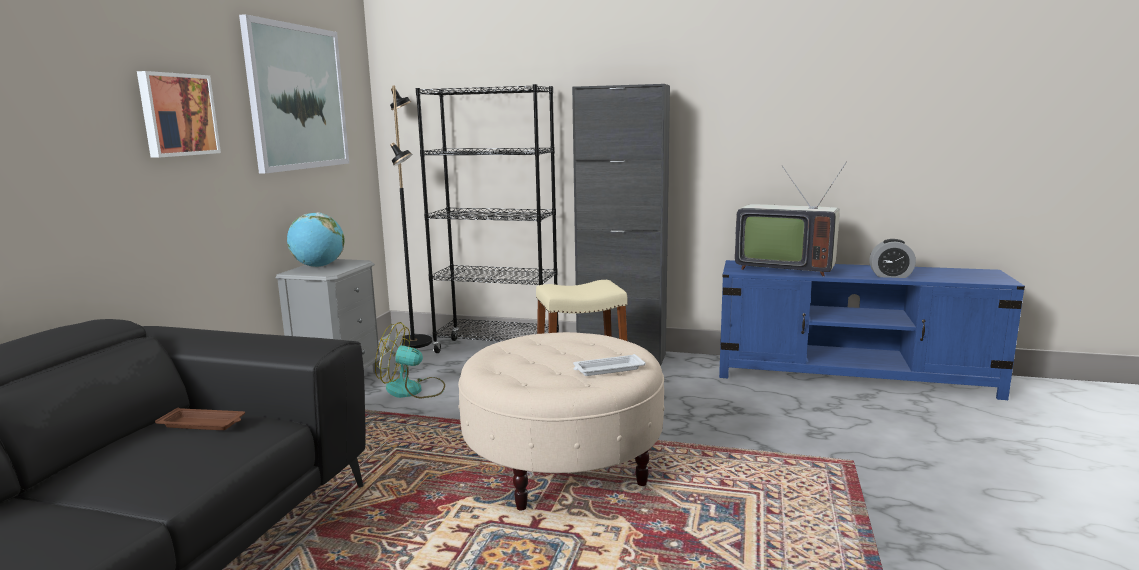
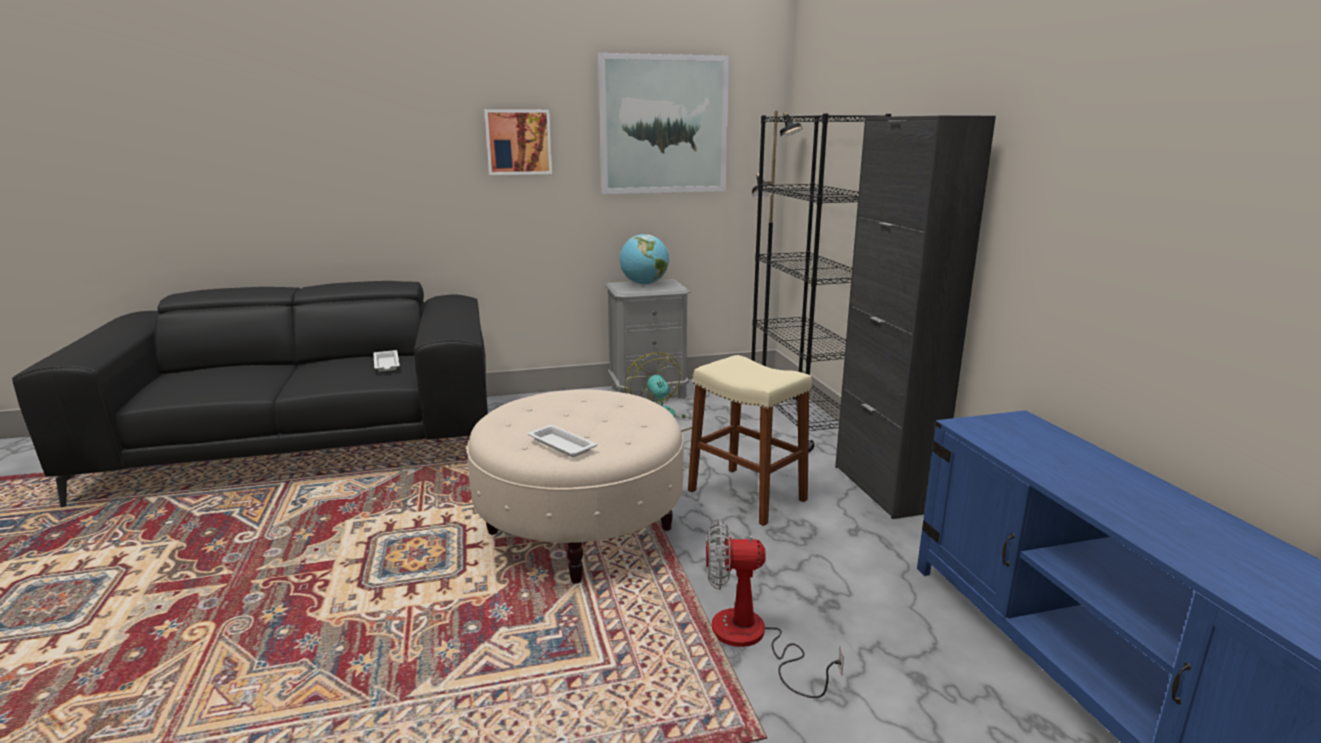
camera: 60 degrees right, 5 degrees up
(203, 424) = (386, 364): brown tray -> white tray
(759, 441) = (752, 640): none -> fan
(783, 268) = (1050, 451): television -> none
(890, 276) = (1179, 545): alarm clock -> none

